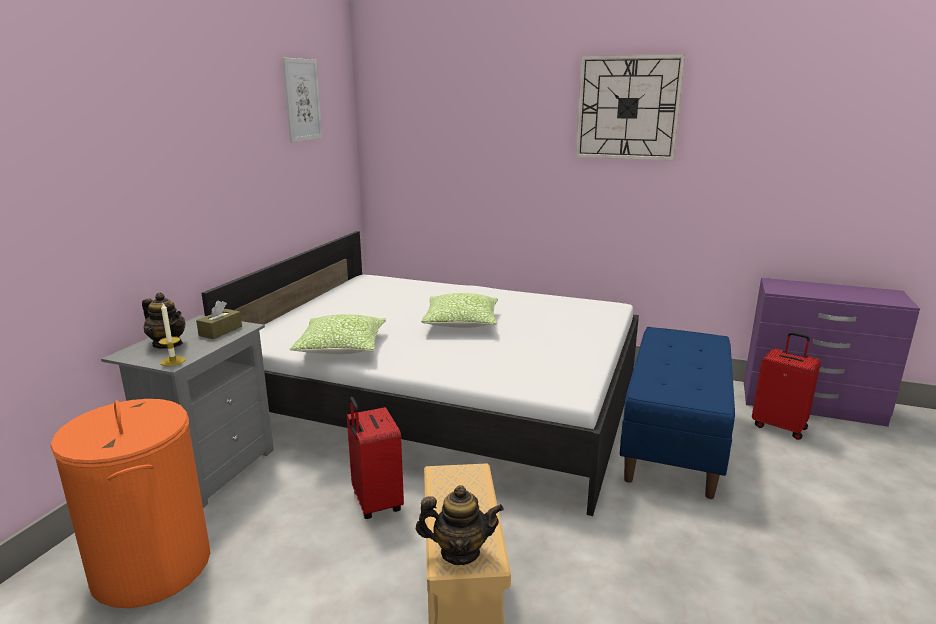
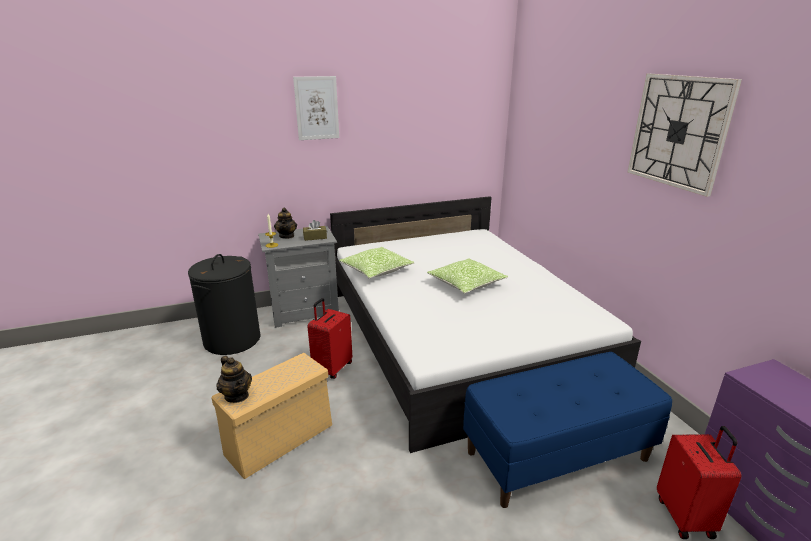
camera: 50 degrees right, 5 degrees up
(151, 567) = (232, 339): orange laundry basket -> black laundry basket
(302, 100) = (443, 97): picture -> picture (316, 108)

